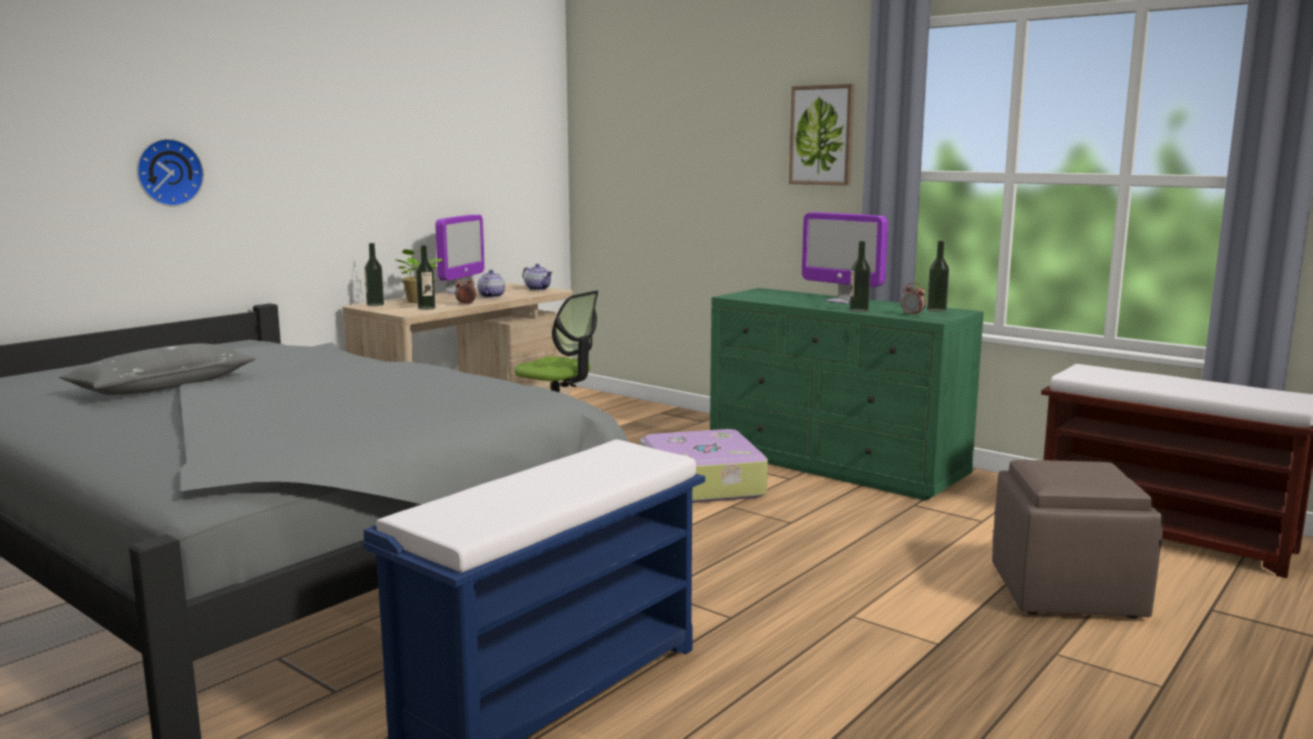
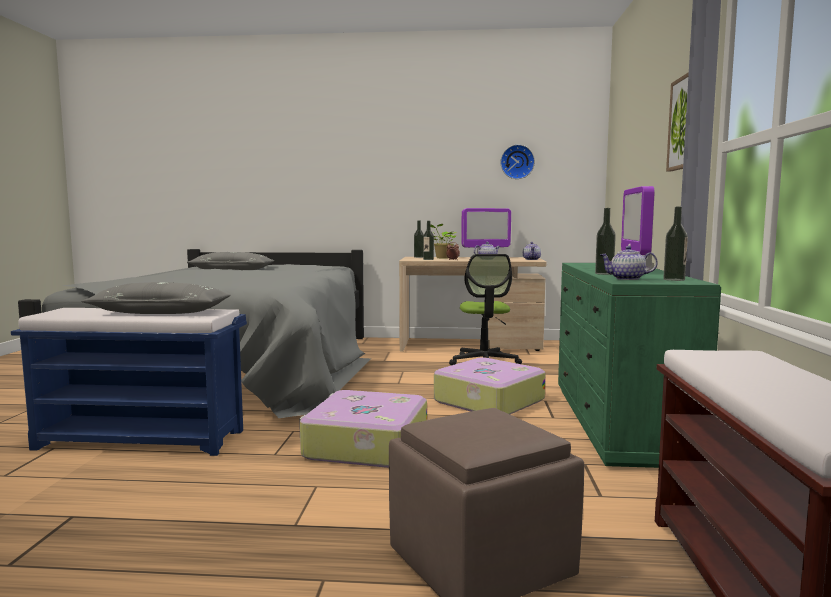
camera: 55 degrees right, 5 degrees down
(168, 172) = (316, 178): wall clock -> wall clock (517, 162)
(579, 472) = (161, 313): none -> grey pillow
(761, 568) = (365, 445): none -> suitcase
(912, 315) = (627, 279): alarm clock -> teapot

